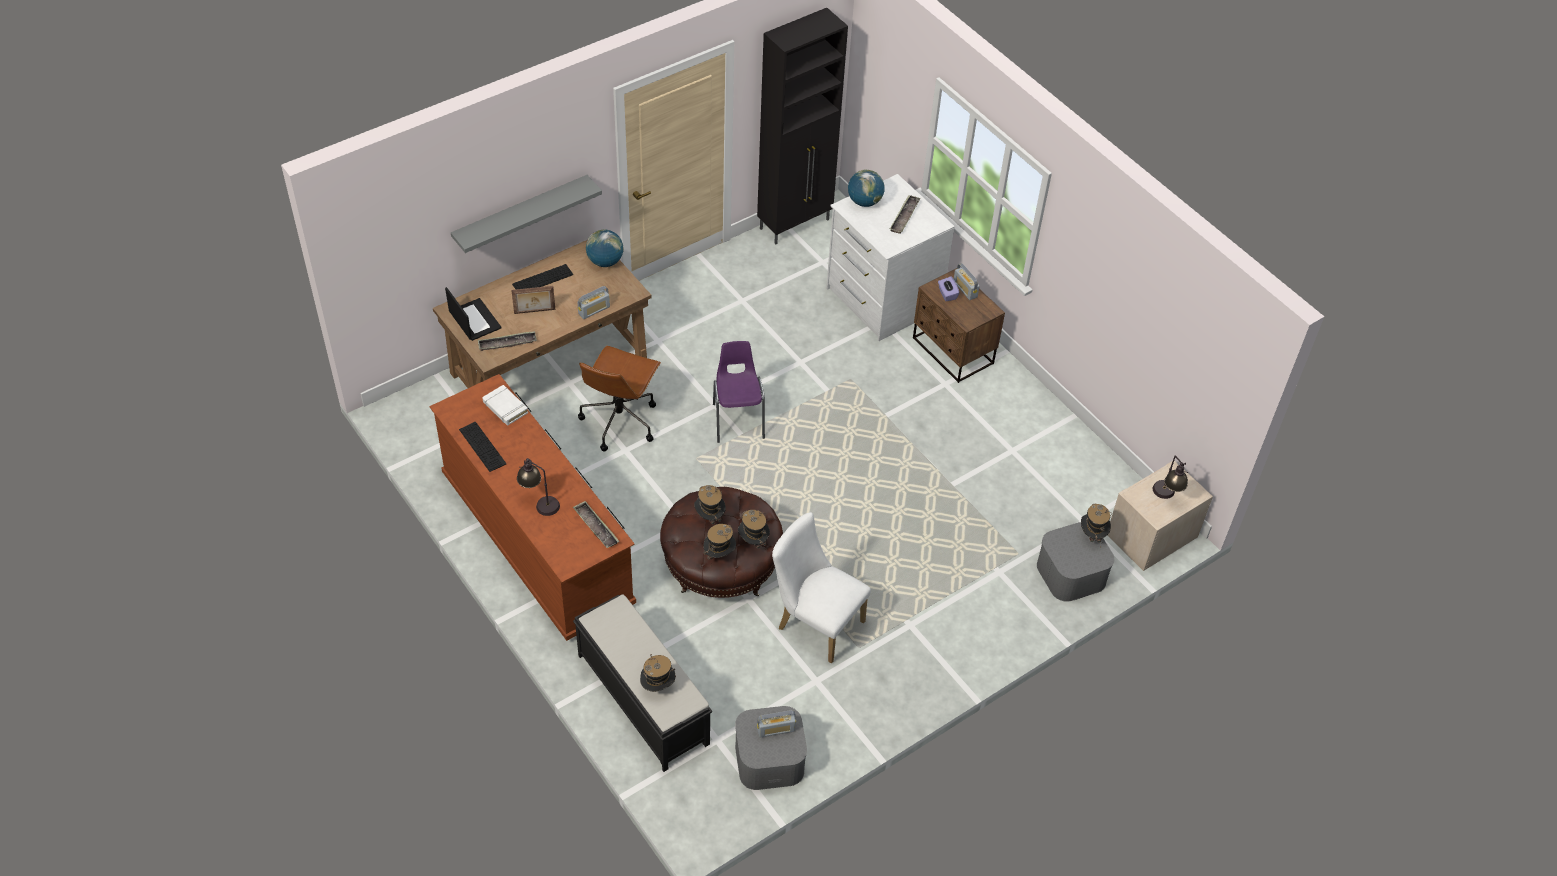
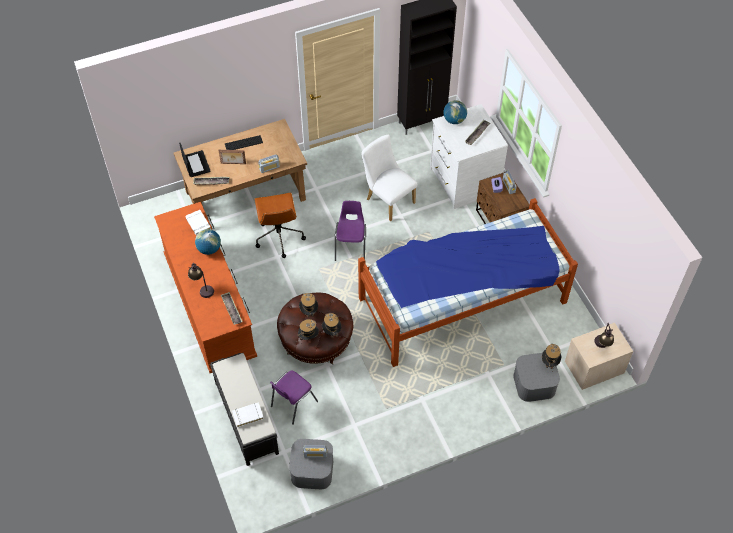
camera: 15 degrees right, 5 degrees up
(482, 446) = (178, 247): keyboard -> none
(521, 214) = (232, 102): grey shelf -> none
(605, 262) = (284, 137): globe -> globe (209, 249)
(620, 420) = (279, 237): brown office chair -> brown office chair turned 45 degrees counterclockwise
(658, 687) = (248, 416): hat -> white book
(711, 666) = (293, 404): none -> purple chair
(815, 622) = (363, 387): white chair -> white chair (387, 199)
(928, 469) = (462, 299): none -> bed

